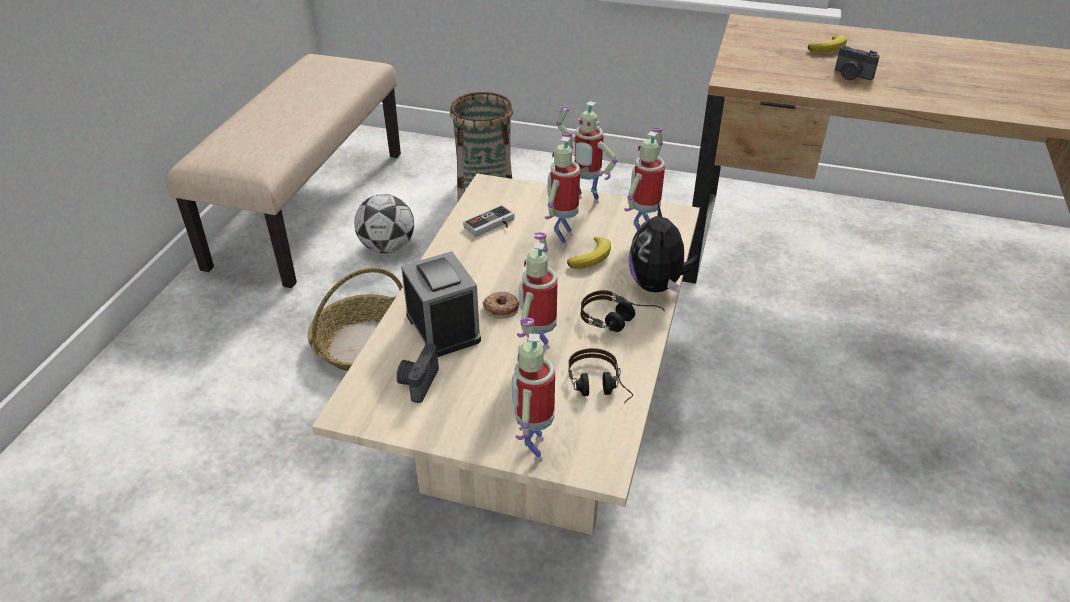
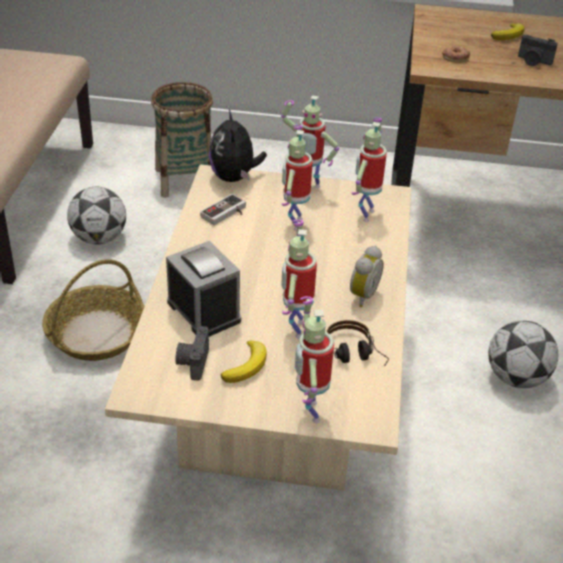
camera: 10 degrees left, 0 degrees up
(501, 308) = (252, 289): donut -> donut (455, 57)
(592, 257) = (324, 238): banana -> banana (247, 365)
(620, 321) = (361, 295): headphones -> alarm clock
(658, 285) = (388, 260): plush toy -> plush toy (234, 178)
(807, 425) = (516, 377): none -> football

